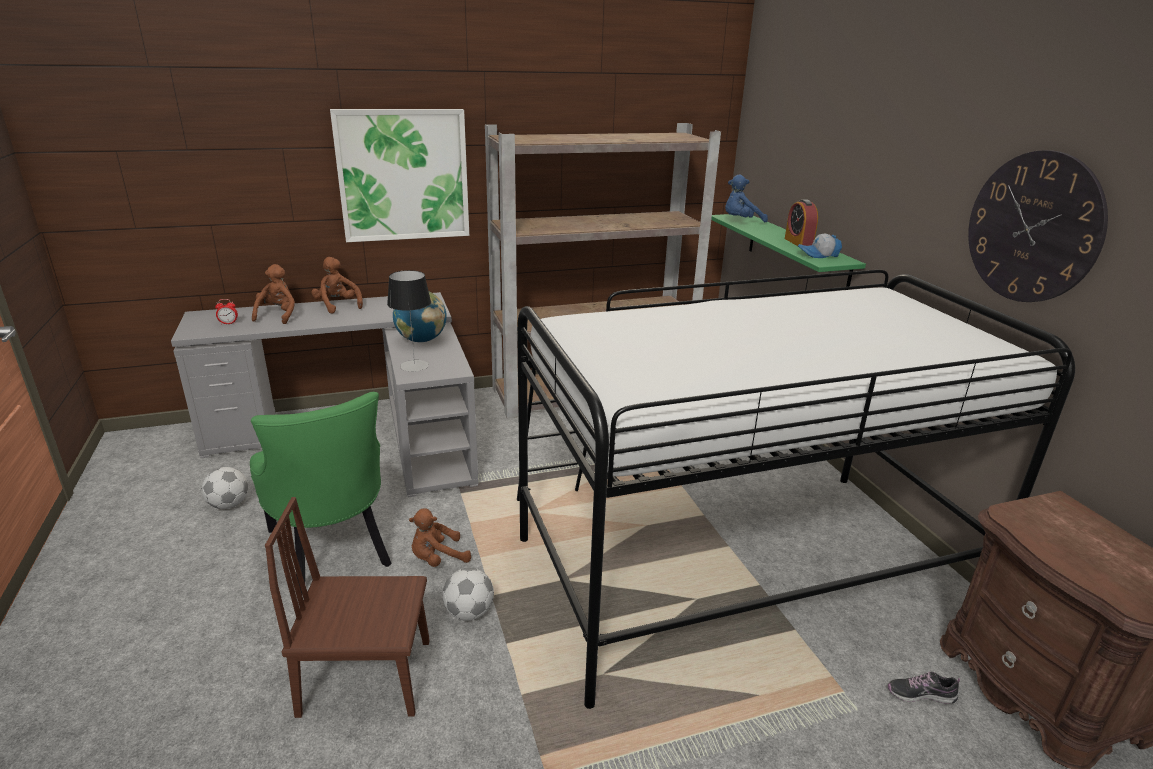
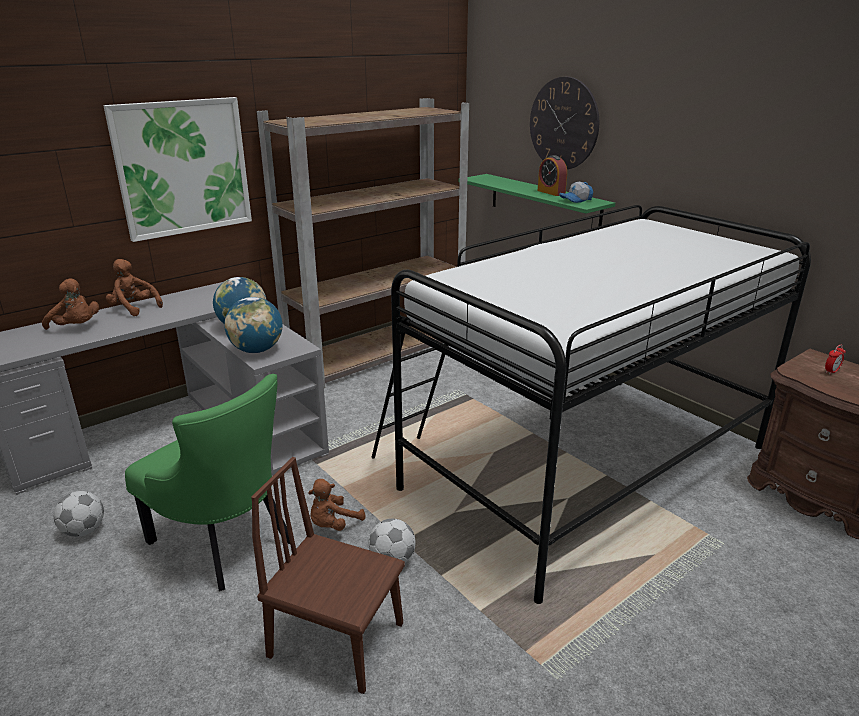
camera: 20 degrees left, 0 degrees up
(228, 323) = (27, 343): alarm clock -> alarm clock (831, 371)
(278, 315) = (76, 327): brown plush toy -> brown plush toy turned 135 degrees clockwise
(366, 677) = (336, 640): brown chair -> brown chair turned 45 degrees clockwise
(414, 366) = (257, 350): table lamp -> globe
(741, 221) = (489, 181): blue plush toy -> none
(920, 694) = (756, 521): shoe -> none
(1033, 227) = (761, 156): wall clock -> wall clock (563, 124)

